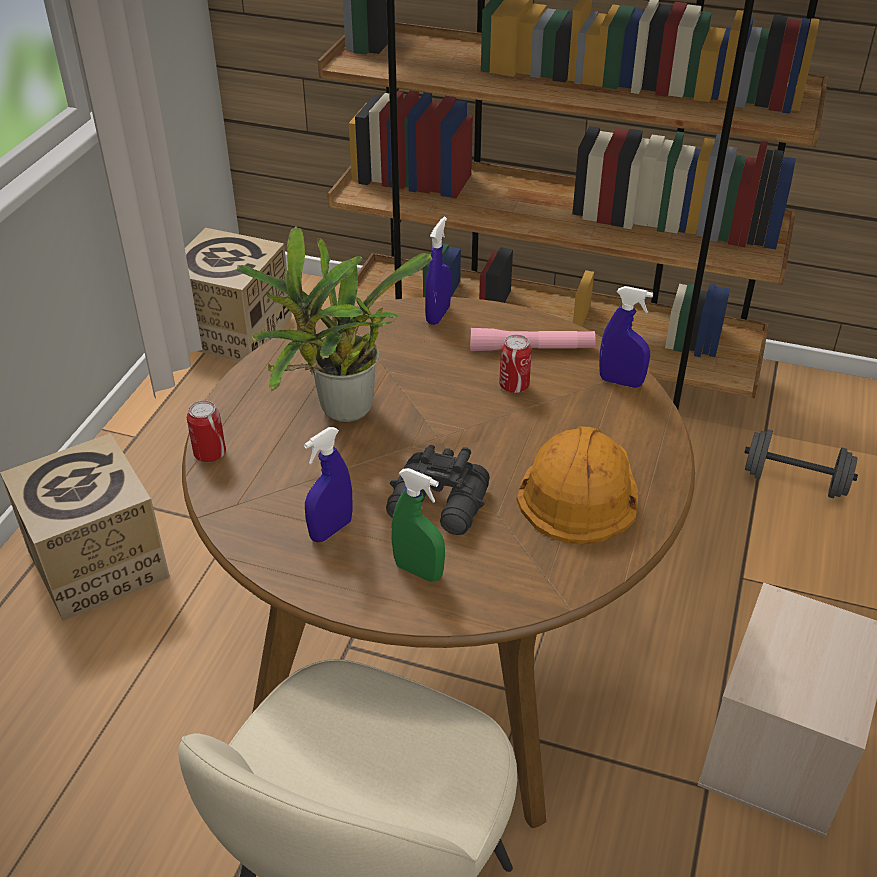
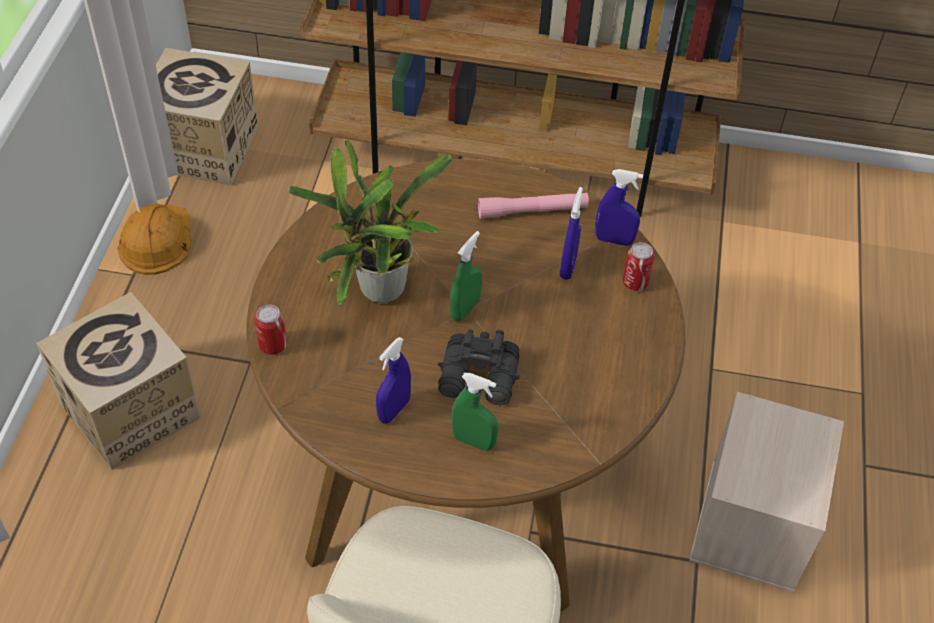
camera: 10 degrees left, 10 degrees up
(436, 436) = (465, 309): none -> green spray bottle
(438, 315) = (443, 180): blue spray bottle -> blue spray bottle (568, 267)
(514, 386) = (523, 252): can -> can (635, 282)
(578, 489) = (592, 351): orange hard hat -> orange hard hat (156, 240)
(794, 482) = (751, 270): grey dumbbell -> none

